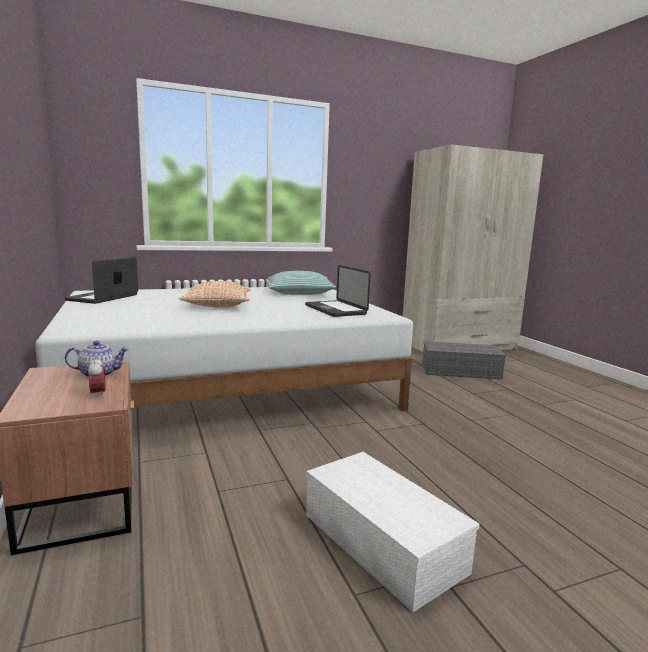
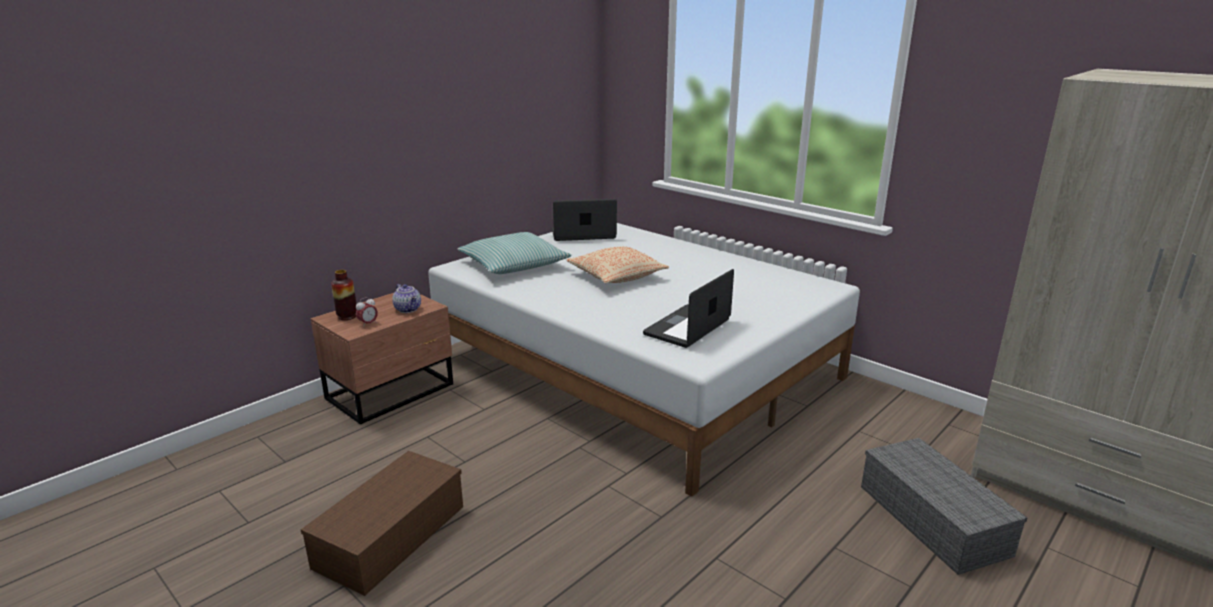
camera: 65 degrees right, 10 degrees up
(47, 402) = (347, 316): none -> vase
(299, 292) = (766, 287): pillow -> pillow (513, 265)
(379, 541) = (391, 534): white storage box -> brown storage box

